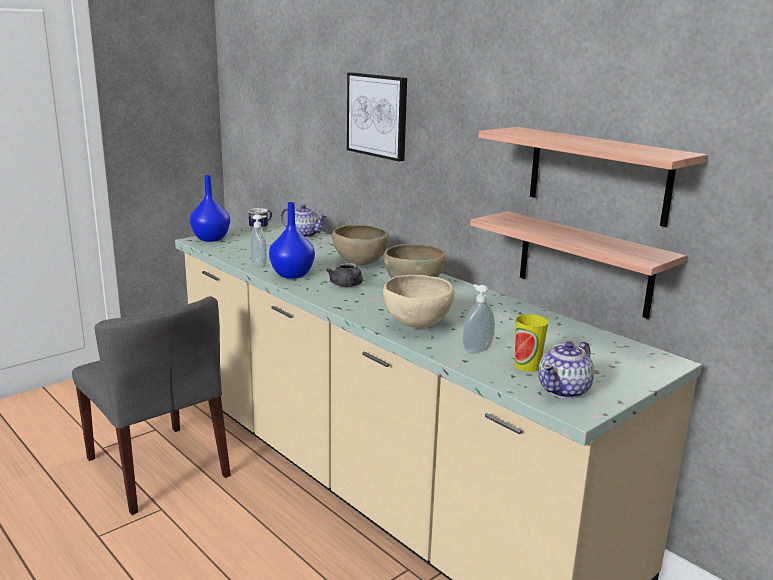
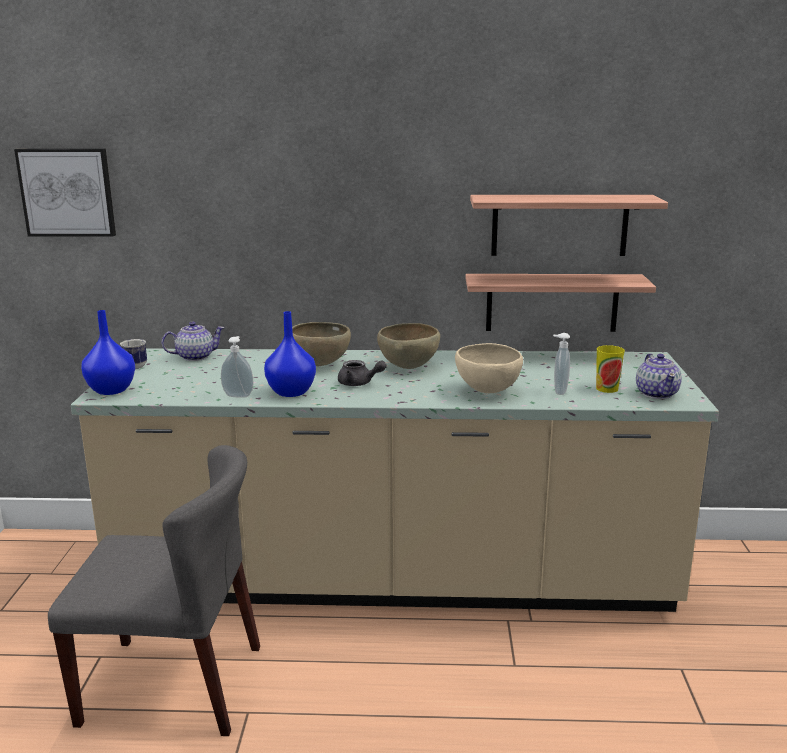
camera: 45 degrees left, 0 degrees up
(378, 115) = (278, 204): picture -> picture (67, 192)

